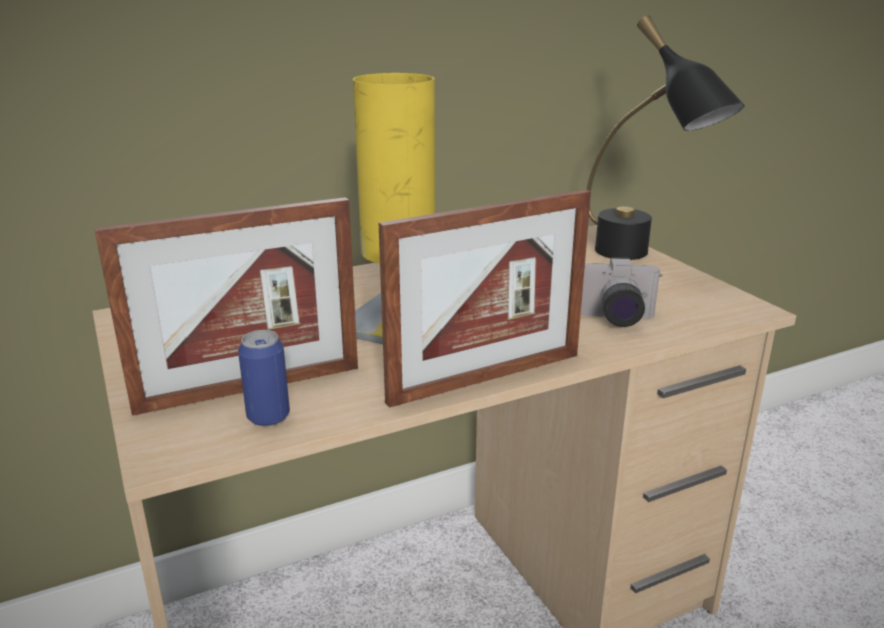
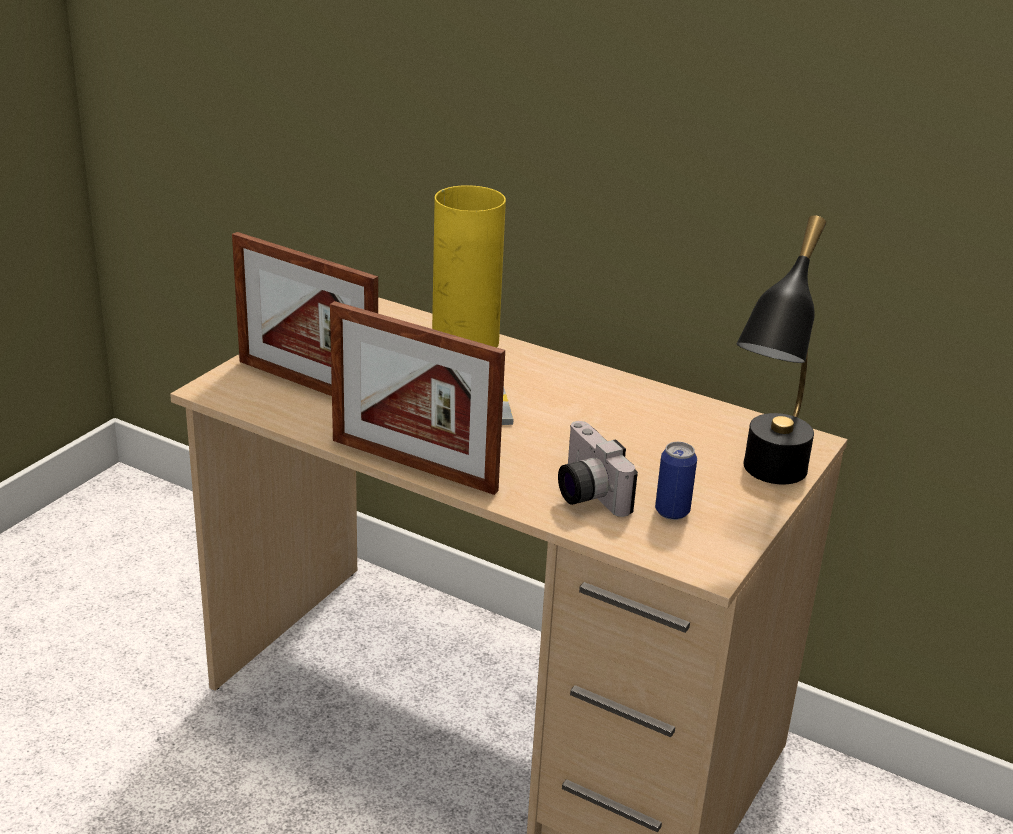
camera: 55 degrees right, 5 degrees up
(268, 417) = (280, 404): can -> can (672, 511)

